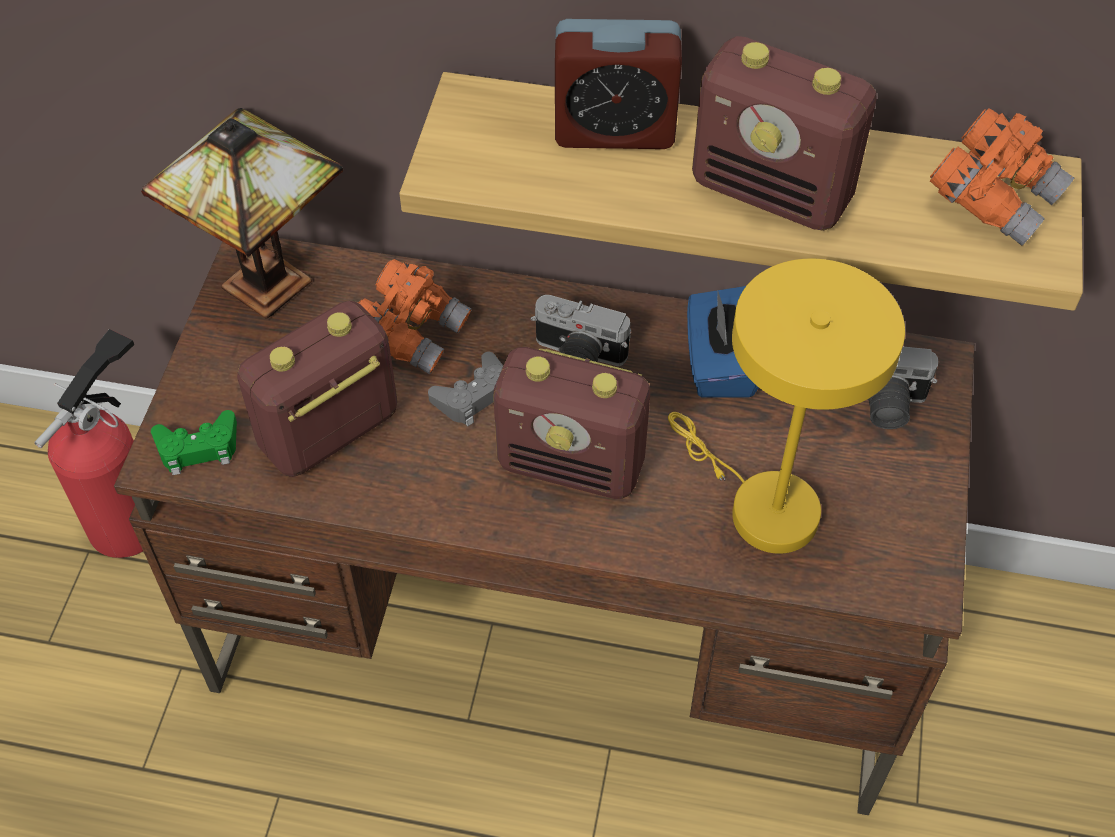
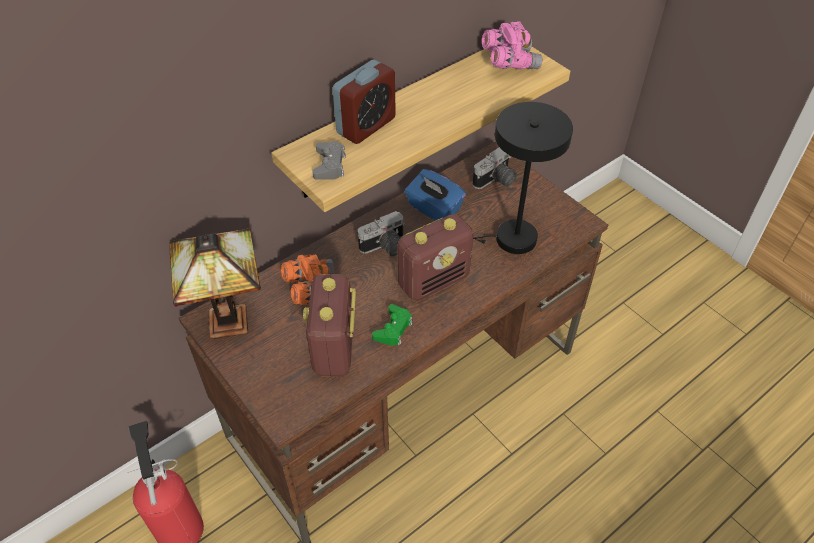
camera: 50 degrees left, 5 degrees down
(198, 448) = (291, 401): green game controller -> green game controller (393, 329)
(474, 396) = (368, 289): grey game controller -> grey game controller (329, 165)
(761, 506) = (508, 240): yellow table lamp -> black table lamp
(773, 192) = (446, 107): radio -> none
(994, 198) = (509, 62): orange binoculars -> pink binoculars

